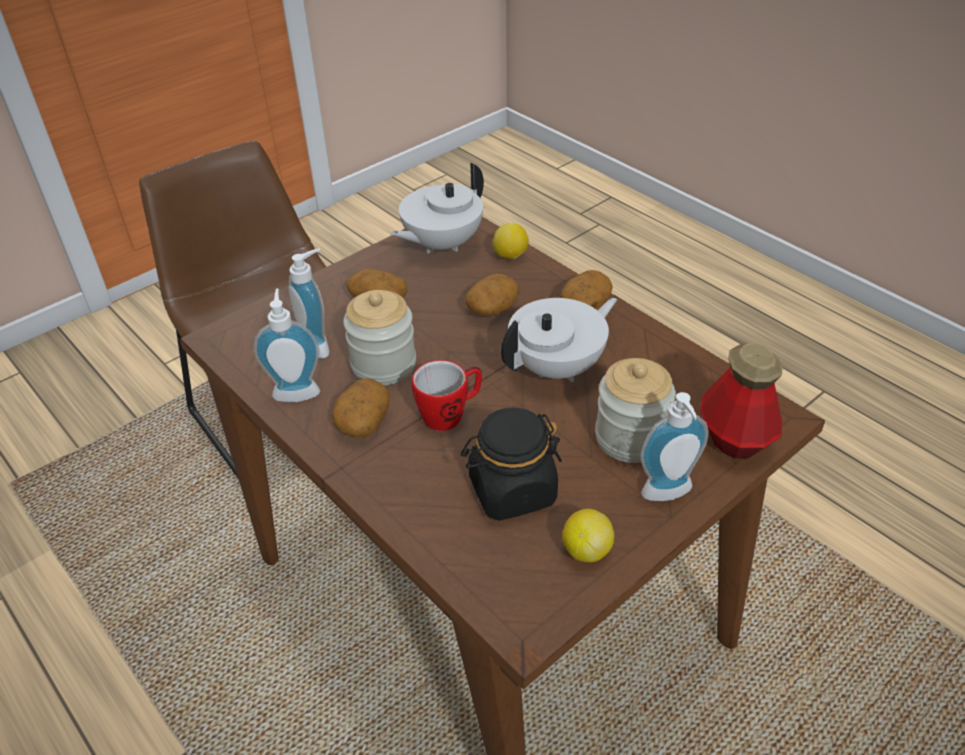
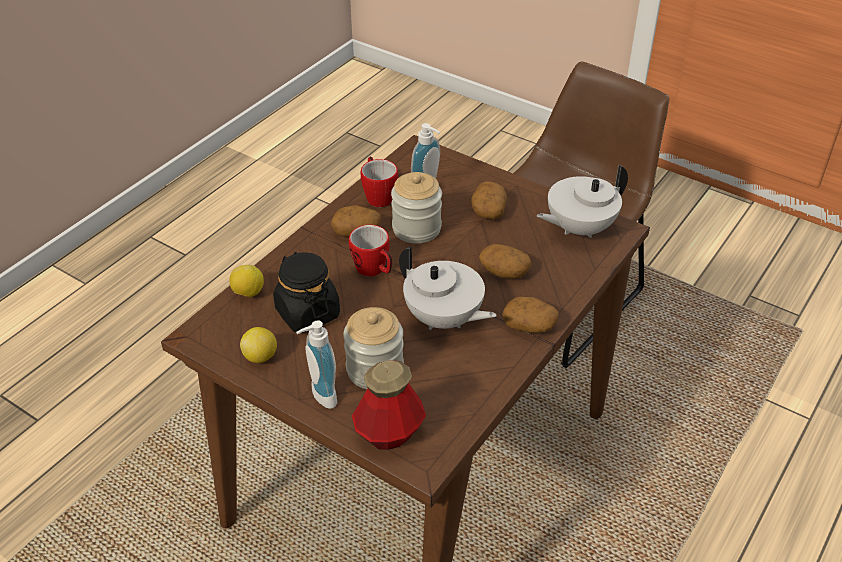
camera: 75 degrees right, 0 degrees up
(296, 390) = (378, 195): soap dispenser -> mug
(441, 244) = (579, 228): white teapot -> white teapot turned 60 degrees counterclockwise
(511, 256) = (581, 271): lemon -> lemon (248, 293)

